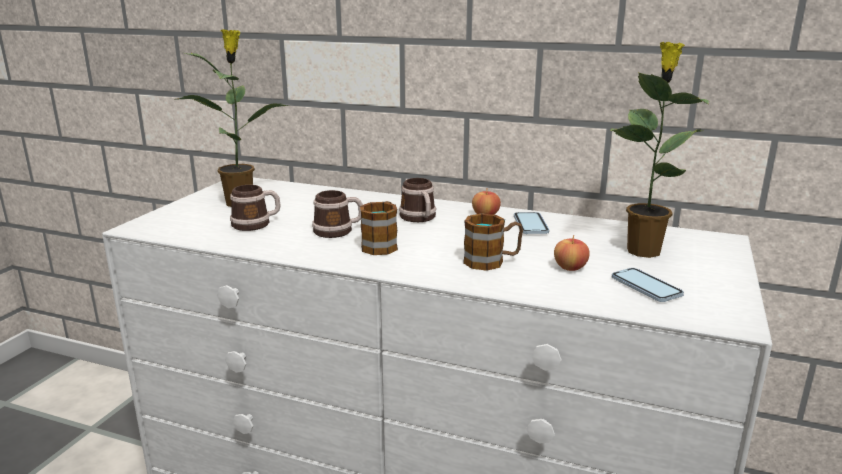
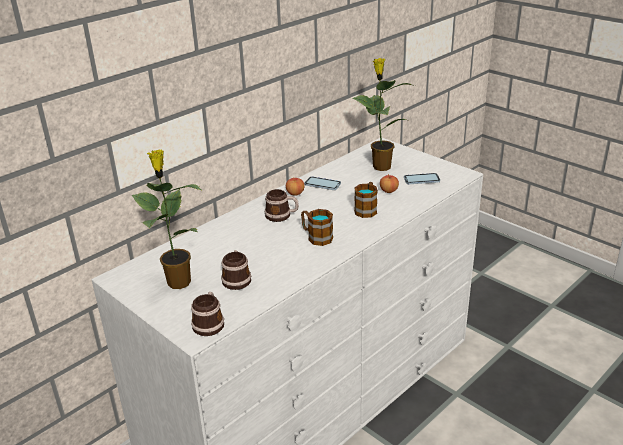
camera: 65 degrees left, 10 degrees up
(338, 231) = (279, 248): mug -> mug (209, 323)

